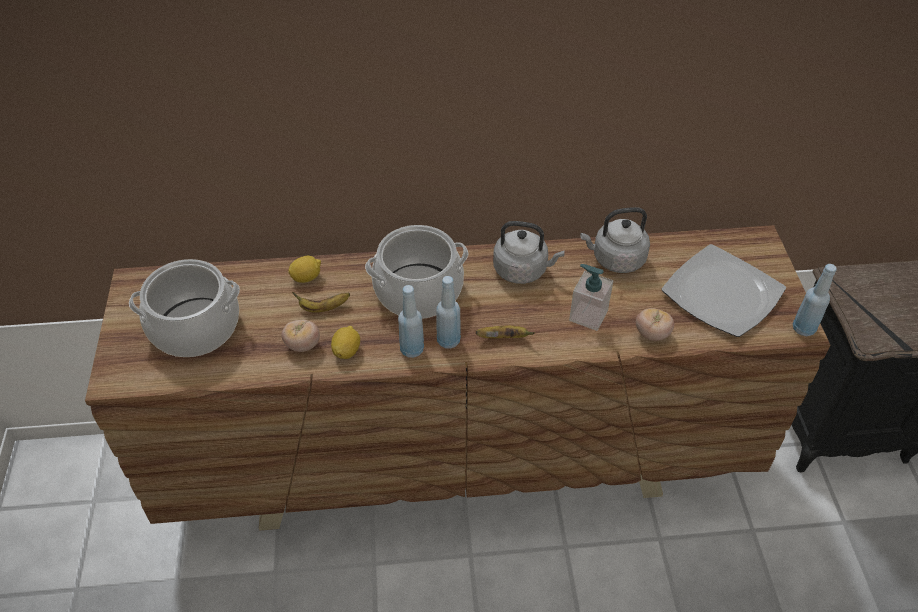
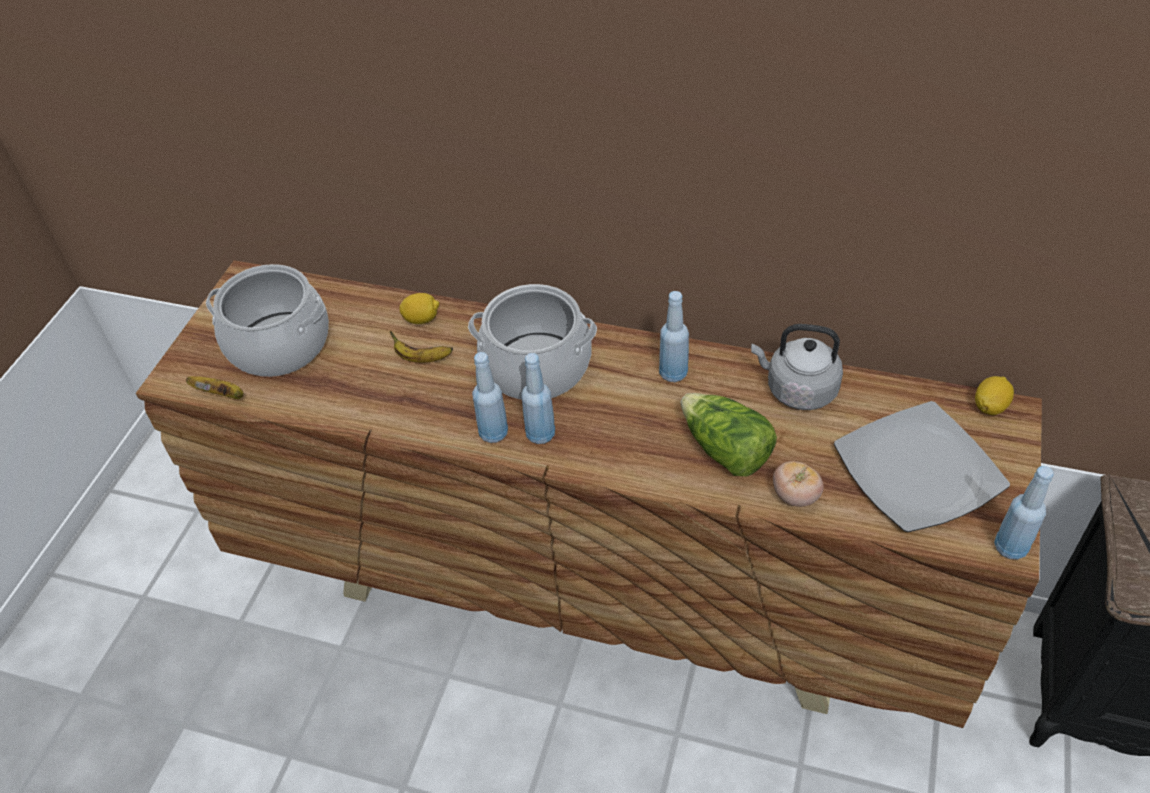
camera: 25 degrees right, 0 degrees up
(303, 345) = (378, 394): tomato -> none
(346, 351) = (421, 414): lemon -> lemon (990, 406)
(503, 338) = (607, 449): banana -> banana (222, 395)
(523, 270) = (673, 373): grey kettle -> blue bottle
(588, 315) = (725, 450): soap dispenser -> lettuce

